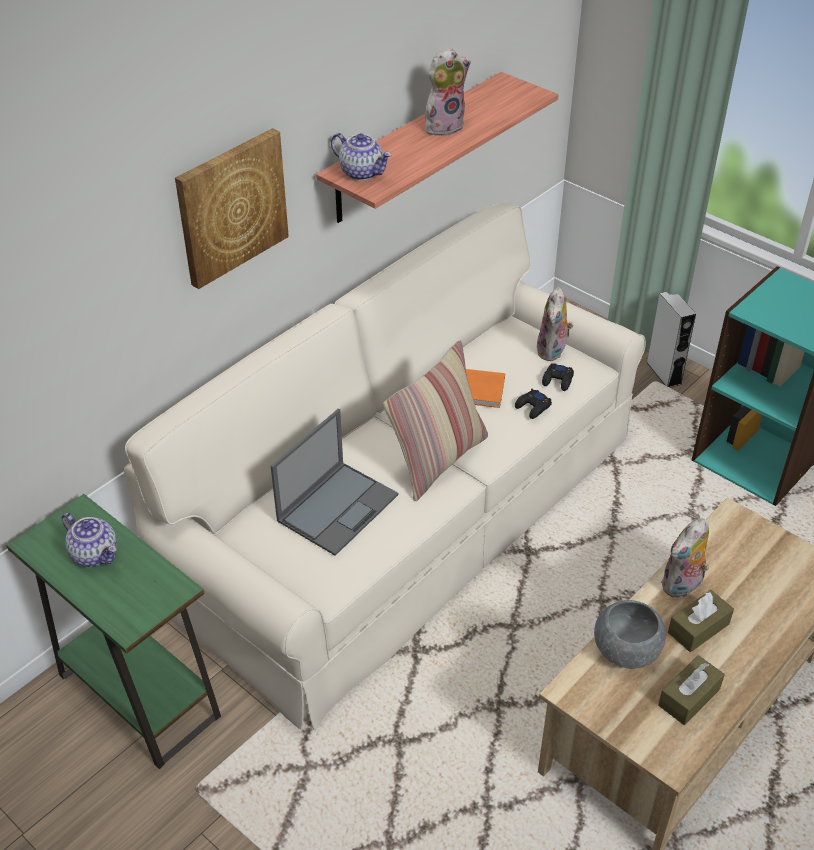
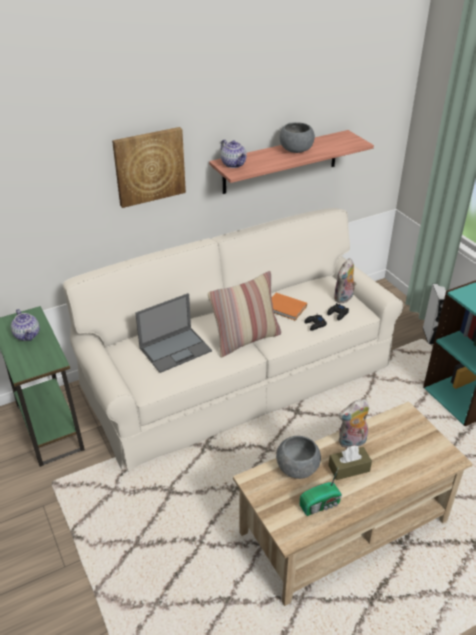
camera: 20 degrees right, 5 degrees down
(444, 126) = (295, 150): plush toy -> grey bowl
(689, 697) = (321, 505): brown tissue box -> radio

